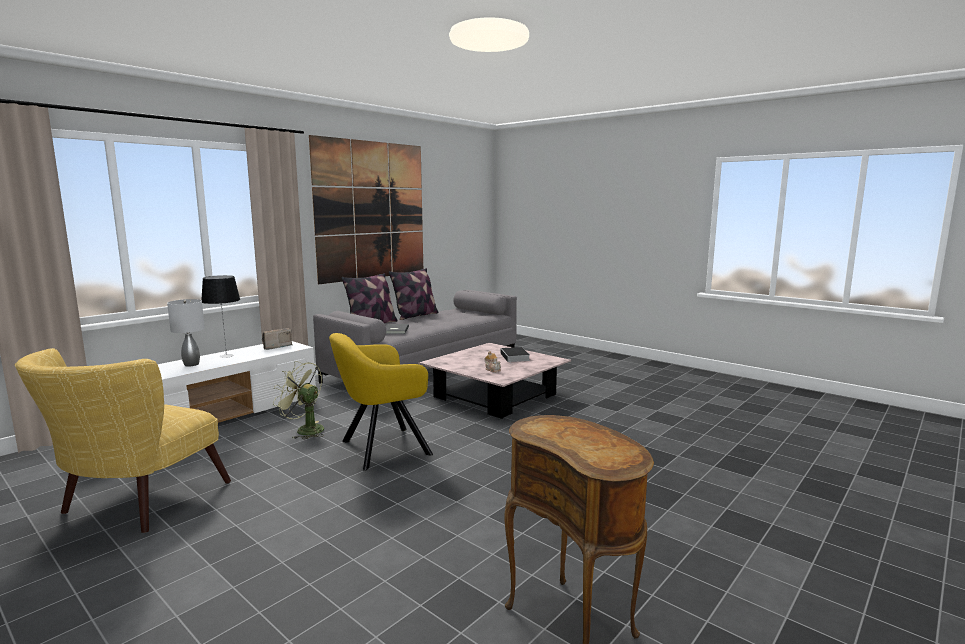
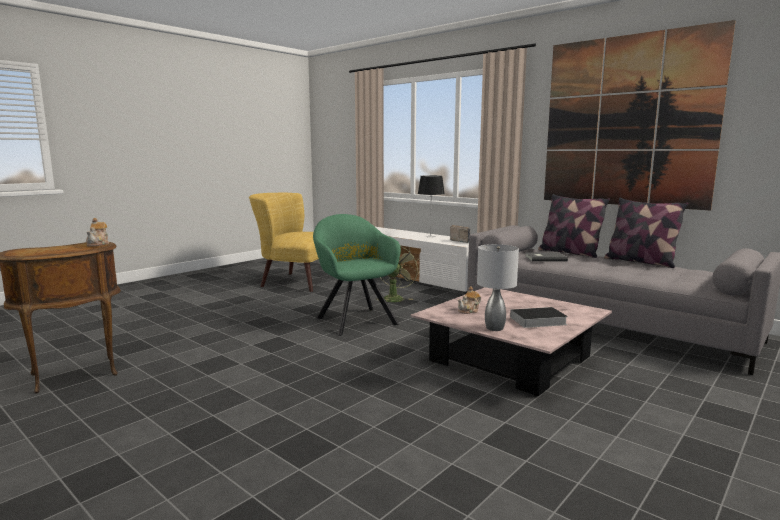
camera: 90 degrees right, 0 degrees up
(191, 364) = (406, 234): grey table lamp -> grey table lamp (494, 328)
(380, 448) = (355, 319): yellow armchair -> green armchair
(542, 421) = (98, 244): none -> teapot

